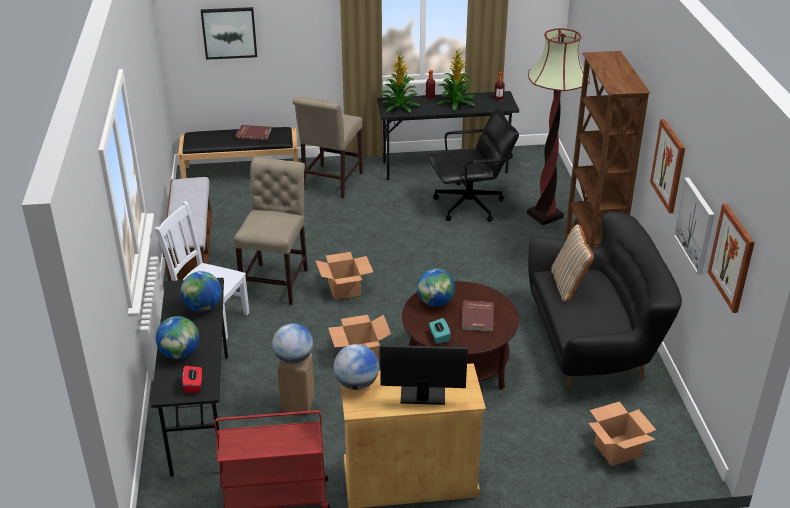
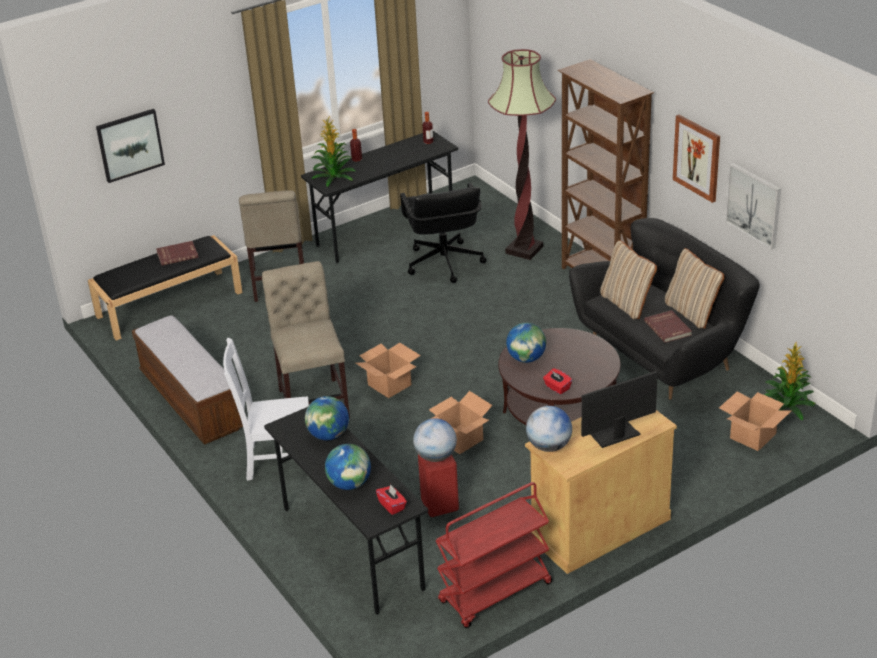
camera: 25 degrees left, 0 degrees up
(298, 404) = (441, 505): beige stool -> red stool
(439, 337) = (557, 388): turquoise tissue box -> red tissue box
(456, 103) = (389, 158): potted plant -> potted plant (788, 407)
(470, 206) = (444, 263): black office chair -> black office chair turned 120 degrees clockwise
(478, 317) = (577, 358): red book -> red book (668, 328)
(622, 313) = (692, 313): none -> beige pillow
(732, 257) = (817, 221): picture -> none

